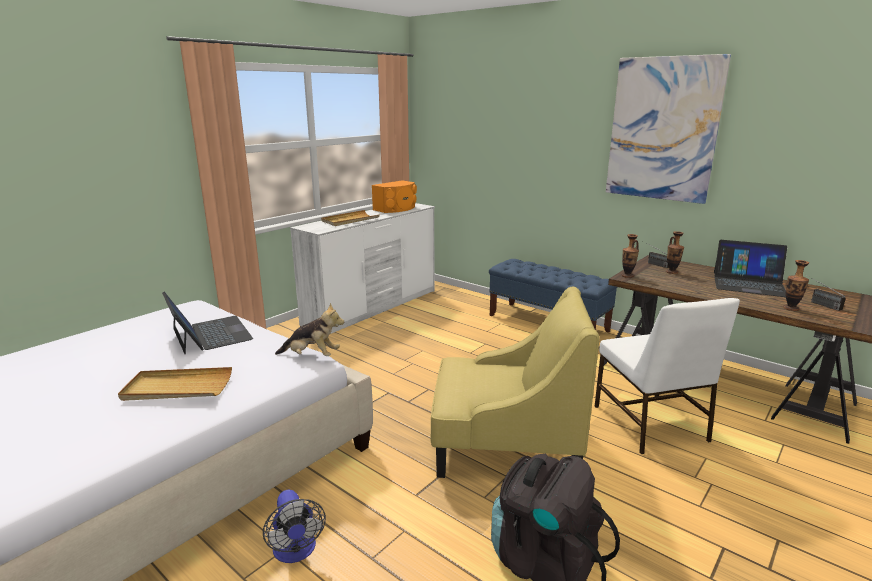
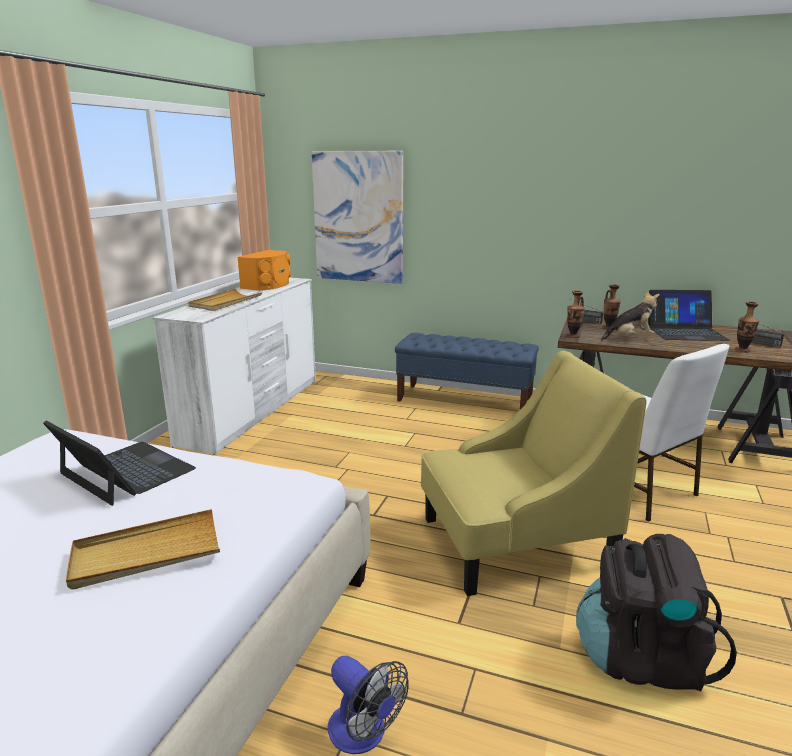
camera: 20 degrees left, 0 degrees up
(312, 356) = (296, 476): plush toy -> plush toy (629, 338)
(663, 129) = (579, 178): picture -> picture (358, 217)

